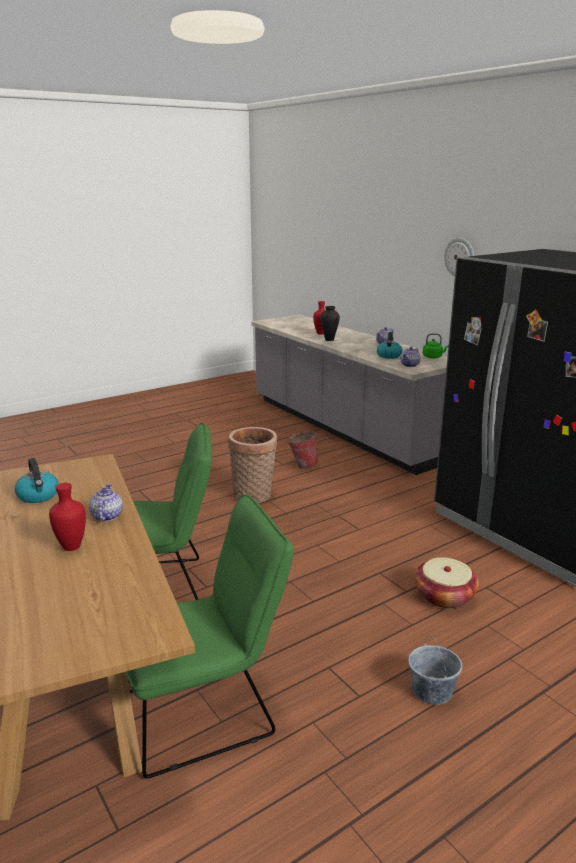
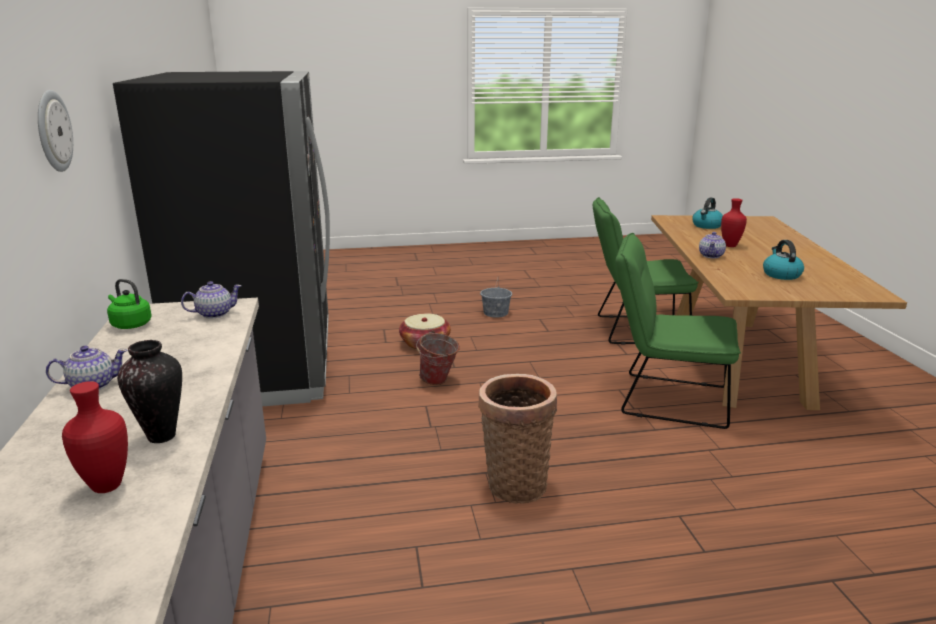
camera: 155 degrees left, 0 degrees up
(302, 465) = (385, 532): bucket -> bucket (438, 382)
(389, 356) = (186, 343): kettle -> kettle (707, 226)

